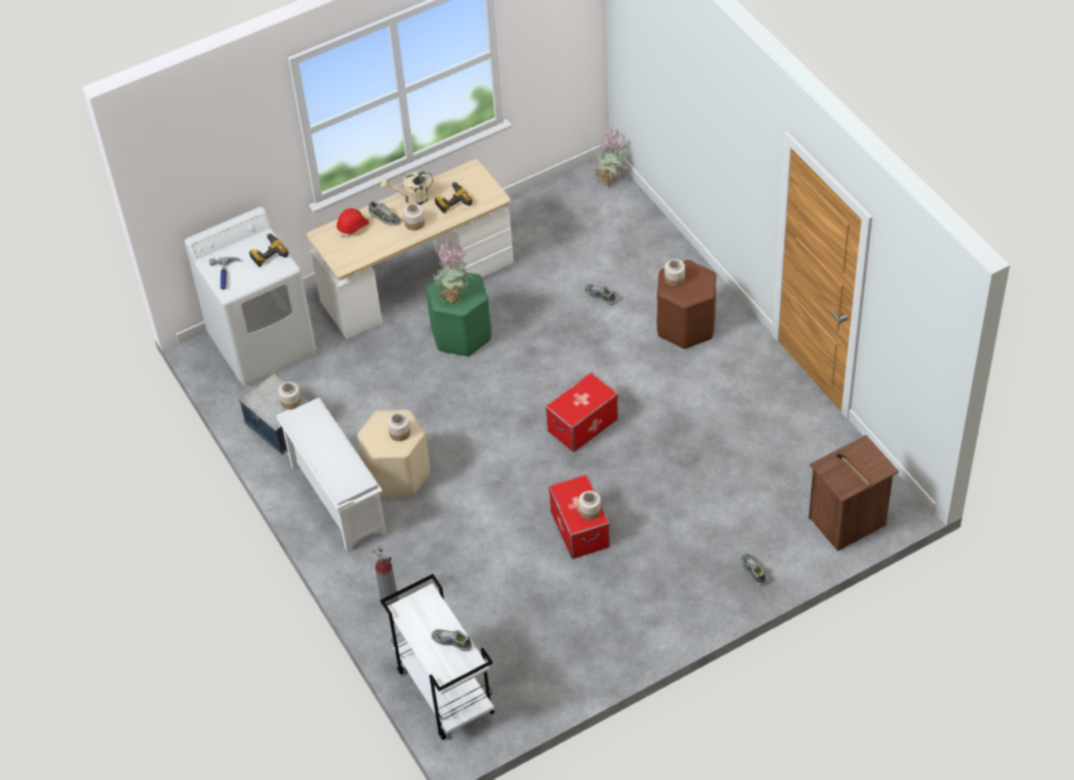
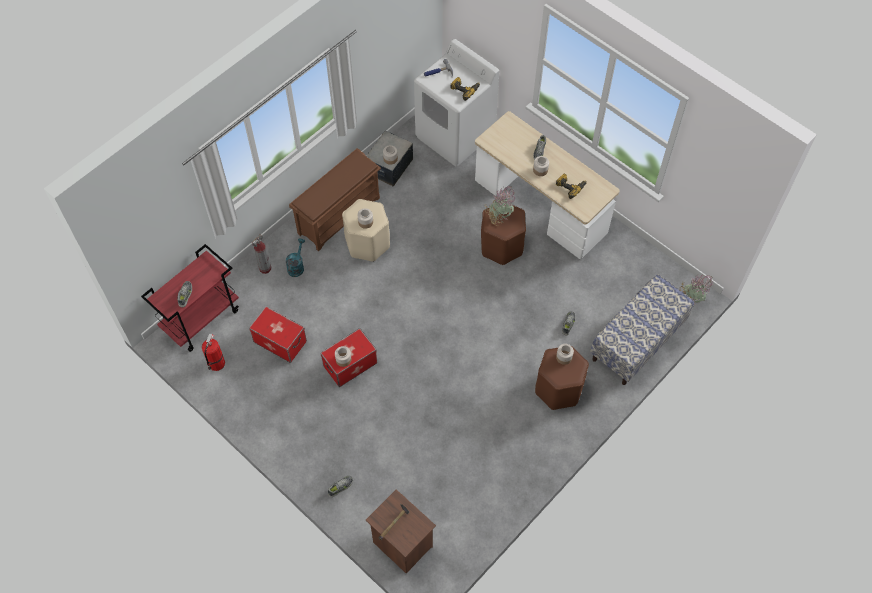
camera: 70 degrees right, 10 degrees up
(336, 498) = (339, 215): white shoe rack -> brown shoe rack
(353, 227) = (523, 135): red hard hat -> none
(401, 562) = (296, 266): none -> turquoise watering can
(411, 198) = (564, 161): beige watering can -> none
(444, 691) = (201, 319): white cart -> red cart
(461, 335) = (501, 246): green stool -> brown stool
(525, 684) = (216, 364): none -> fire extinguisher
(583, 425) = (442, 343): storage box -> storage box (279, 341)
(647, 239) = (637, 342): none -> bench

